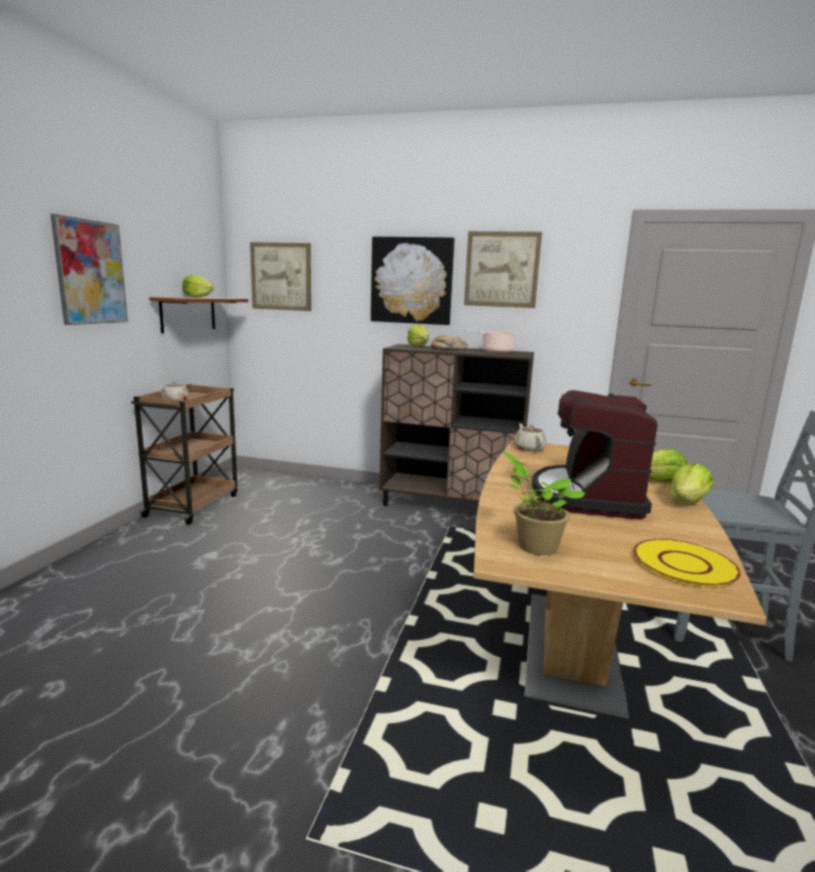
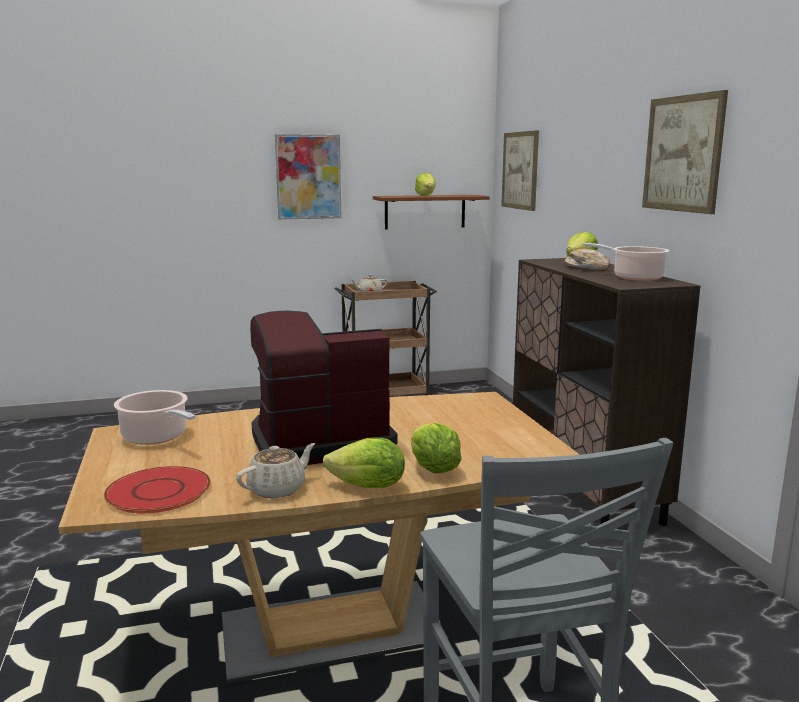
camera: 60 degrees right, 0 degrees up
(411, 281) = (604, 173): picture -> none
(529, 448) = (468, 401): beige teapot -> beige teapot (278, 489)
(534, 546) = (157, 437): potted plant -> cooking pot
(684, 564) = (159, 492): yellow plate -> red plate

